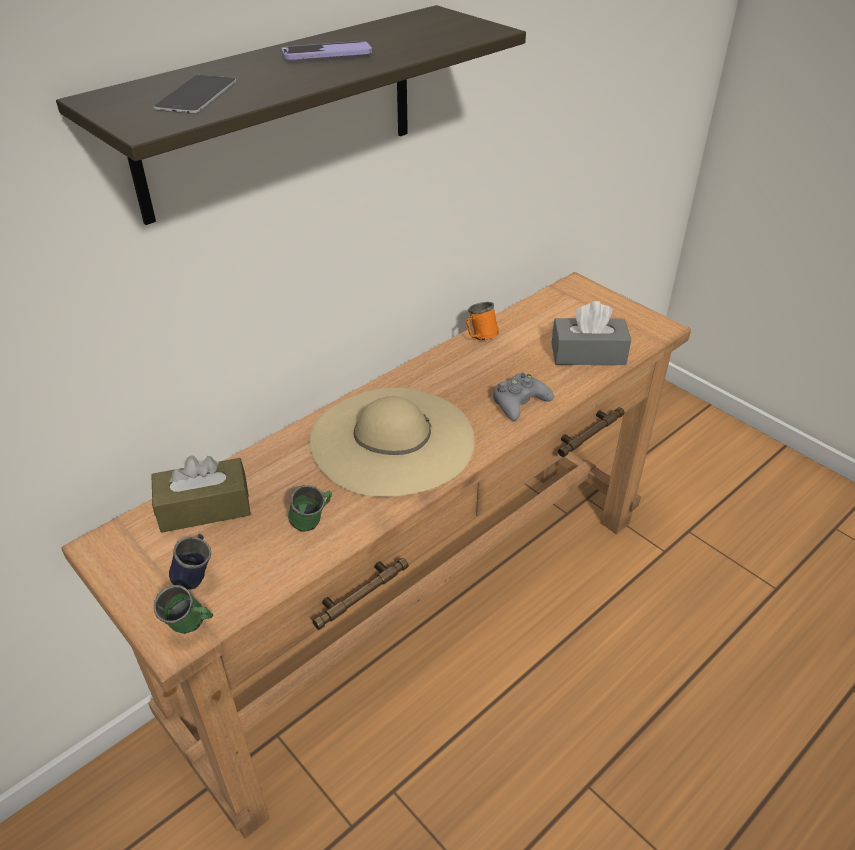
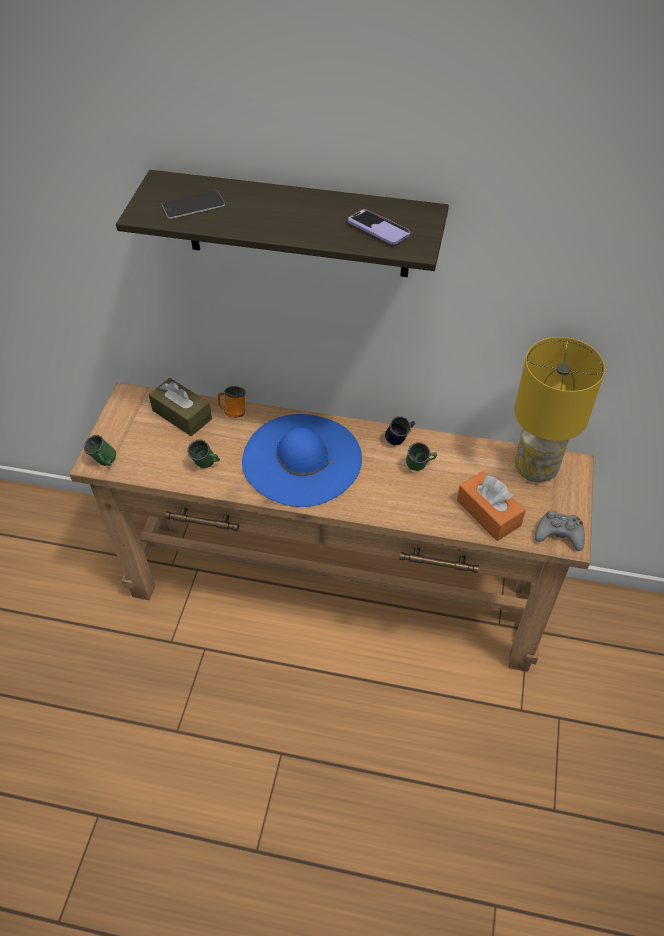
camera: 55 degrees right, 10 degrees up
(196, 575) = (136, 443): blue mug -> blue mug (400, 440)
(326, 54) = (298, 212): phone -> phone (378, 229)
(392, 440) = (301, 459): beige hat -> blue hat
(479, 337) = (447, 444): orange mug -> orange mug (232, 411)
(490, 366) = (420, 467): none -> green mug
(519, 402) = (395, 502): grey game controller -> grey game controller (559, 534)
(560, 305) = (535, 468): none -> yellow table lamp
(588, 354) = (488, 513): grey tissue box -> orange tissue box

